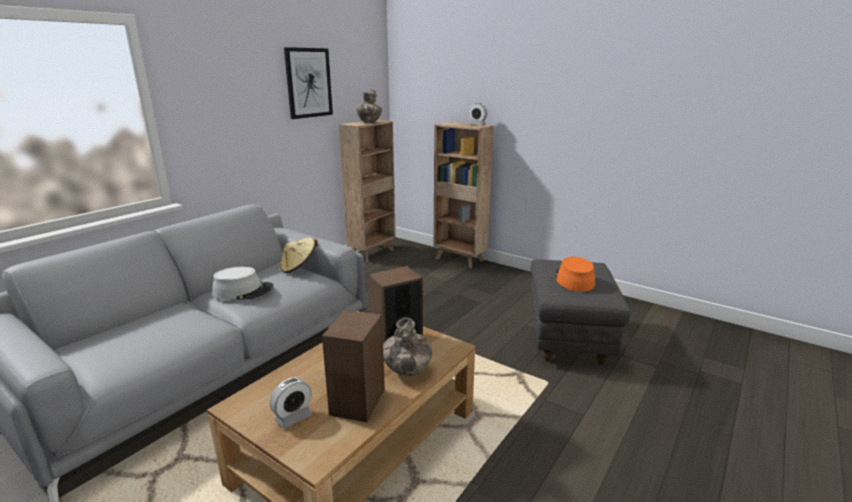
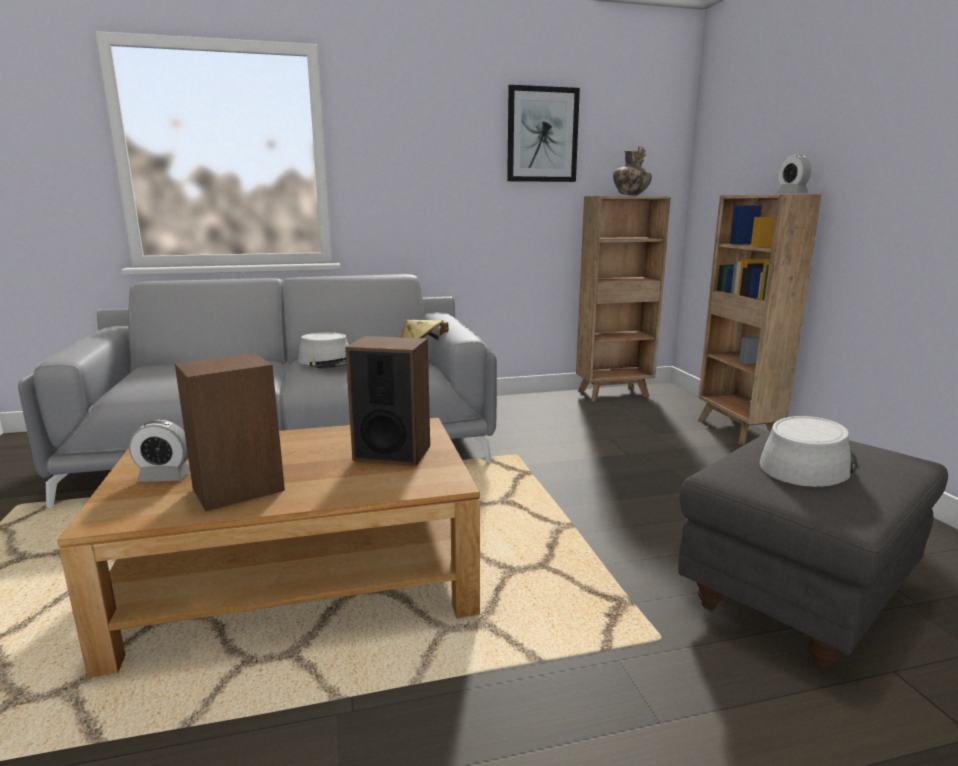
camera: 40 degrees right, 5 degrees down
(407, 371) = (344, 484): vase -> none
(574, 279) = (807, 464): orange hat -> grey hat

